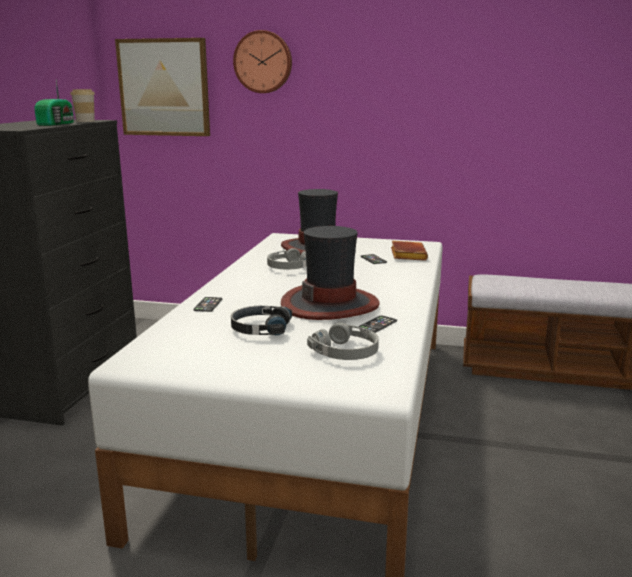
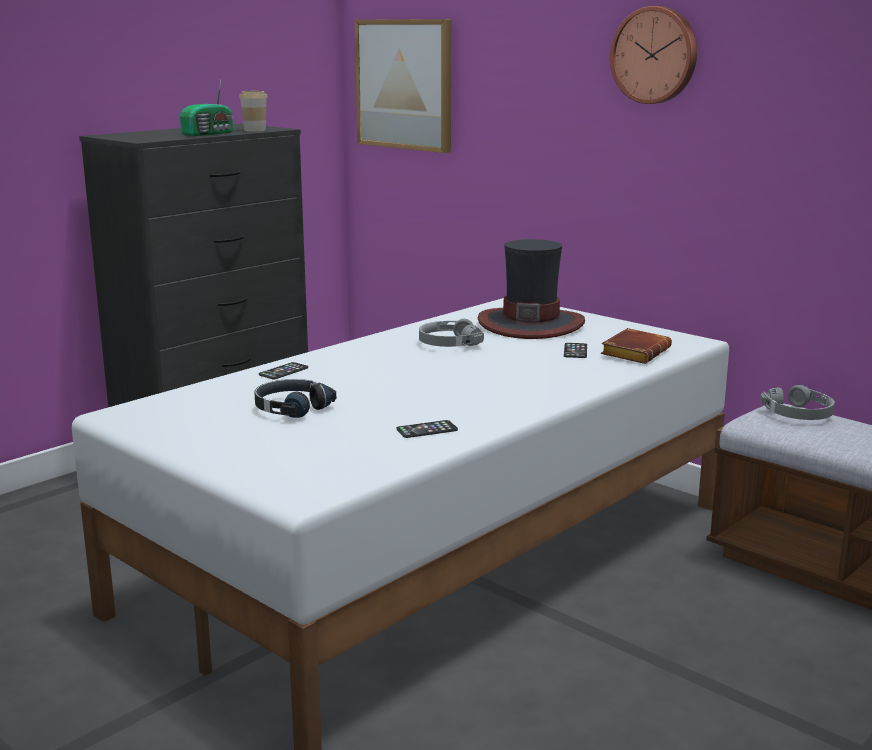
camera: 30 degrees right, 0 degrees up
(263, 62) = (515, 53): wall clock -> wall clock (655, 55)
(330, 304) = (415, 396): hat -> none
(346, 352) = (336, 451): grey headphones -> grey headphones (799, 414)

